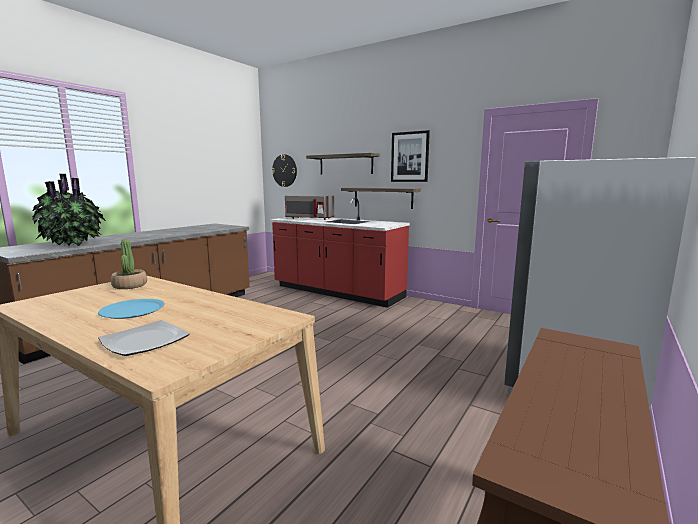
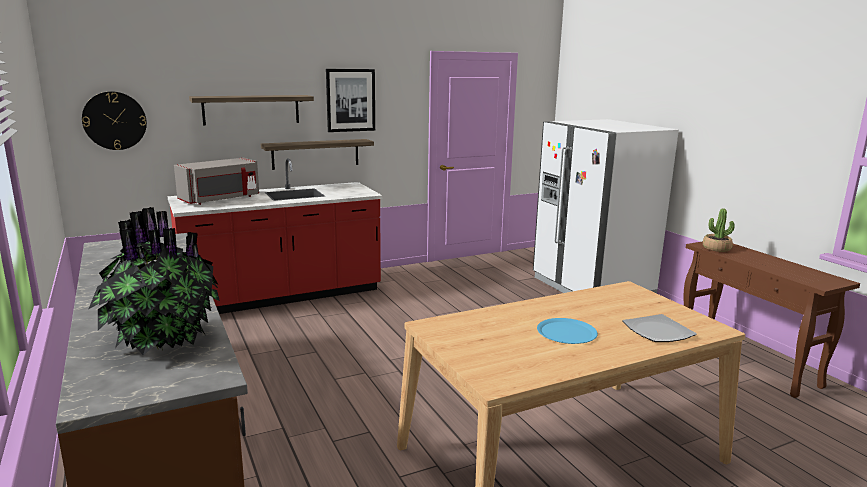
camera: 60 degrees left, 5 degrees up
(129, 286) = (460, 330): potted plant -> potted plant (716, 248)

